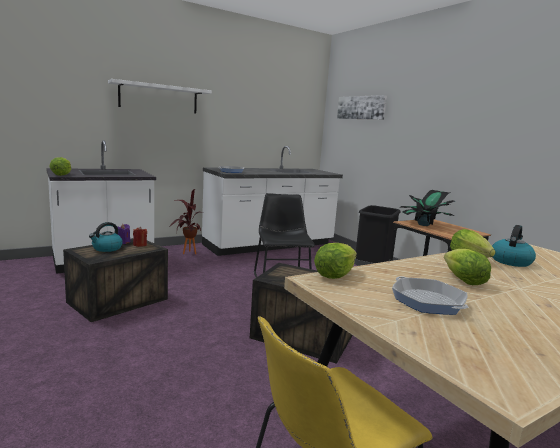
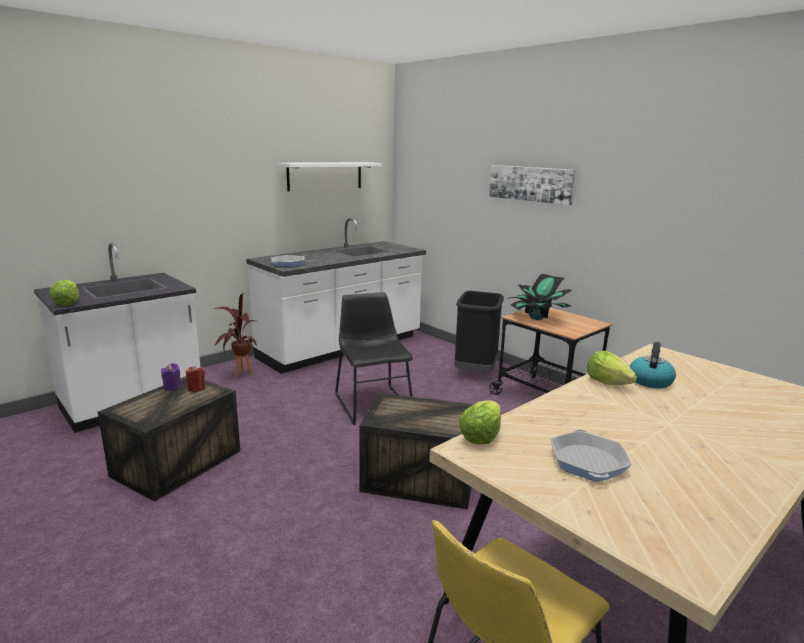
camera: 10 degrees left, 5 degrees up
(107, 248) = (156, 401): kettle -> none
(159, 98) = (178, 173): white shelf -> white shelf (325, 176)
(361, 107) = (443, 164): picture -> picture (530, 184)
(427, 301) = (588, 462): frying pan -> frying pan turned 135 degrees counterclockwise
(463, 280) = (612, 422): lettuce -> none

